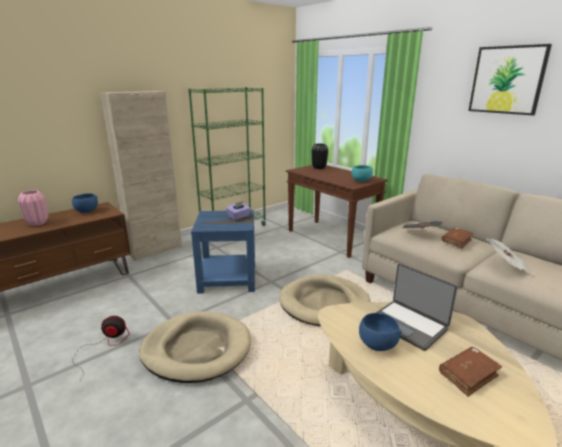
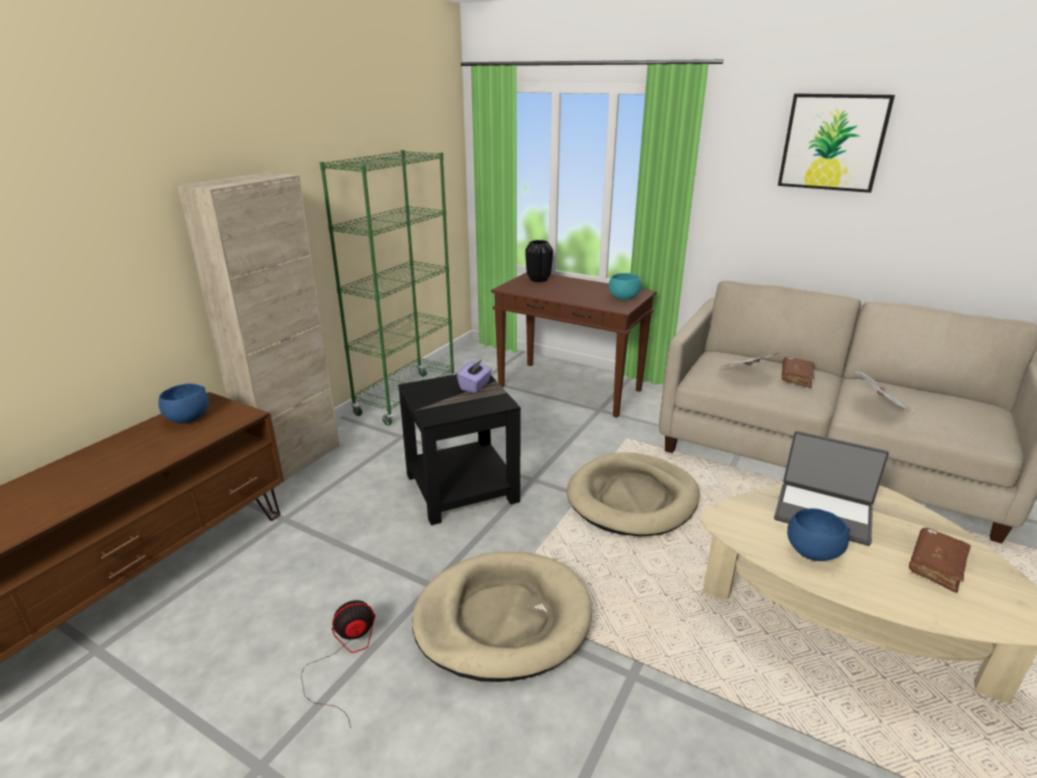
camera: 20 degrees left, 5 degrees up
(37, 223) = (111, 462): pink vase -> none
(228, 277) = (462, 486): blue side table -> black side table

